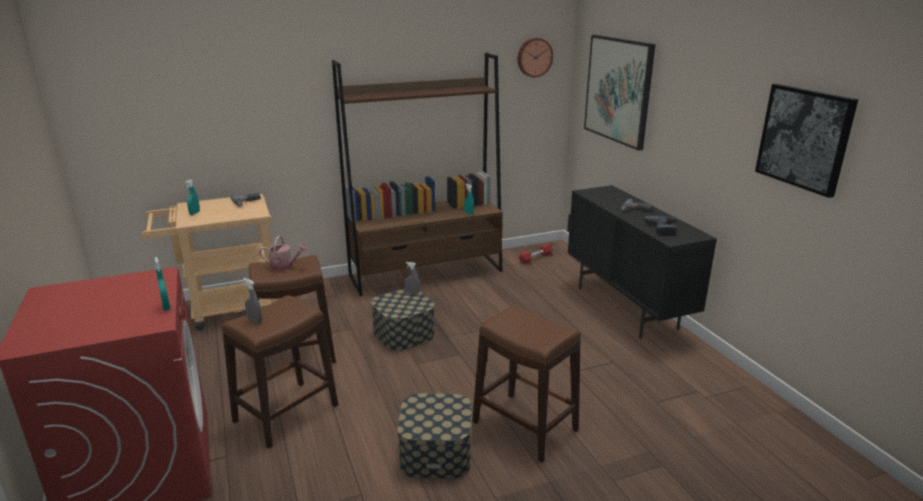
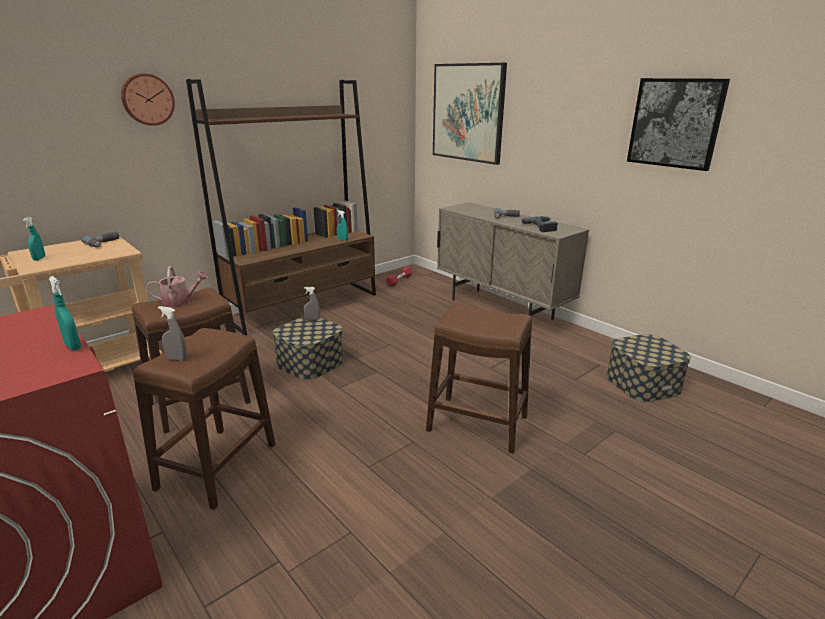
camera: 20 degrees left, 0 degrees up
(436, 453) = (407, 469): storage box -> storage box (642, 383)
(534, 57) = (382, 87): wall clock -> wall clock (147, 99)
(626, 308) = (501, 309): black cabinet -> beige cabinet

